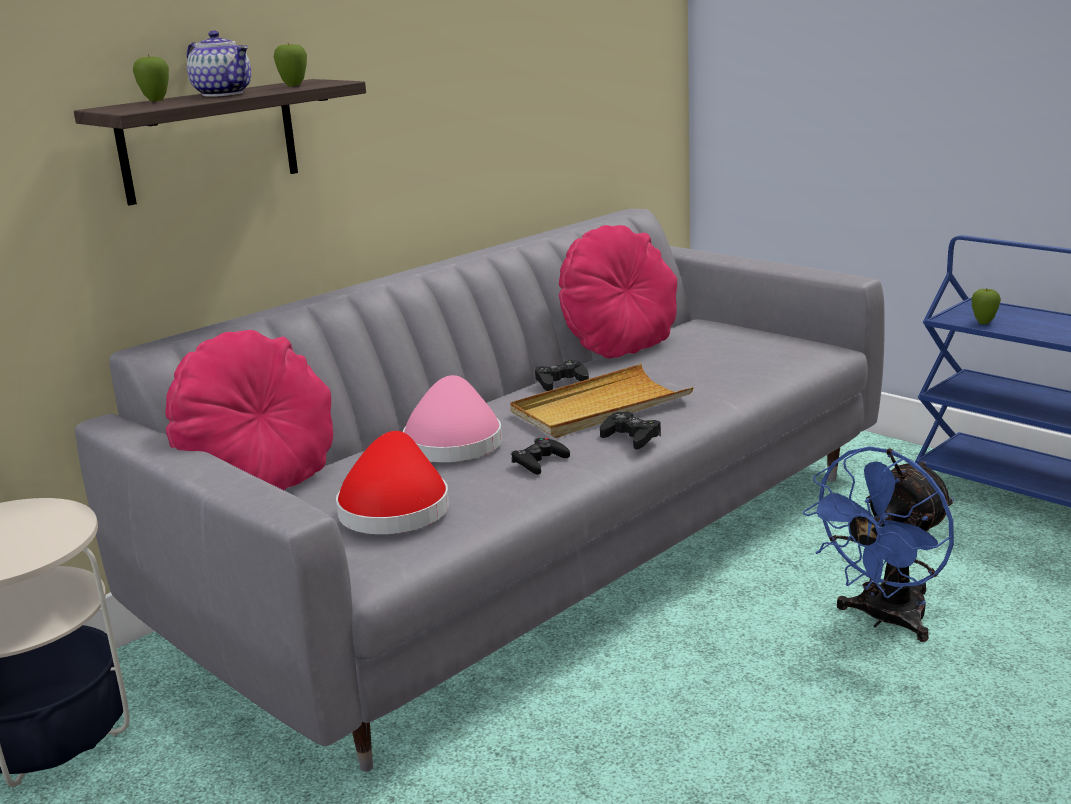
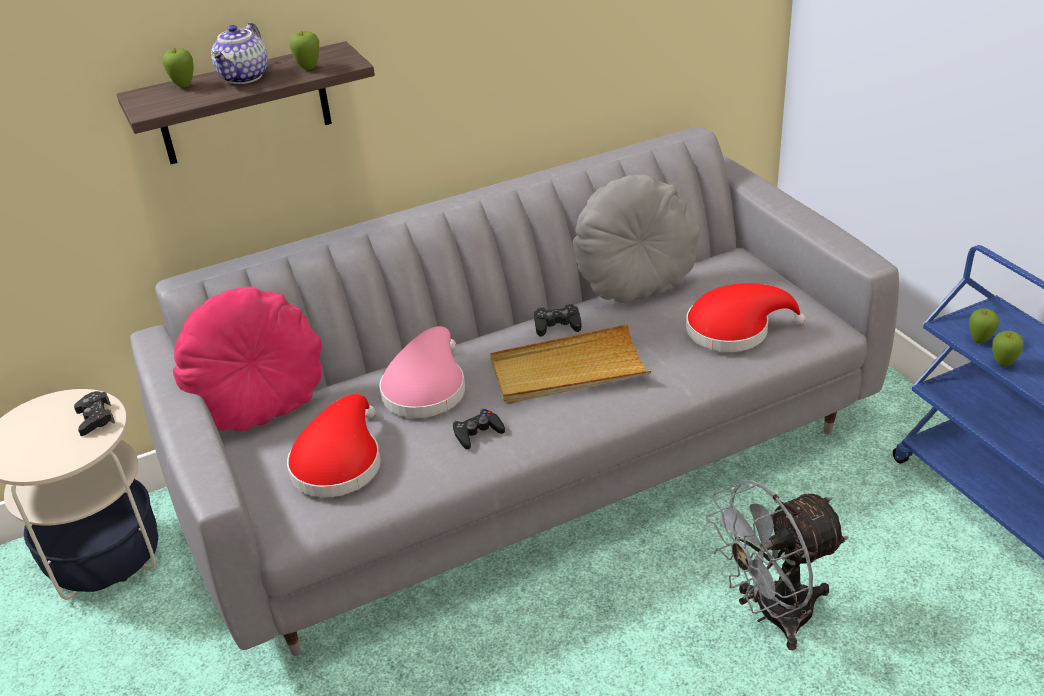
camera: 20 degrees right, 15 degrees up
(224, 94) = (245, 77): teapot -> teapot turned 45 degrees clockwise
(620, 350) = (636, 288): pink pillow -> grey pillow
(631, 437) = (569, 419): black game controller -> black game controller (95, 418)
(744, 360) = (734, 330): none -> red hat
(884, 619) = (772, 615): blue fan -> grey fan
(1019, 331) = (1003, 364): none -> apple

